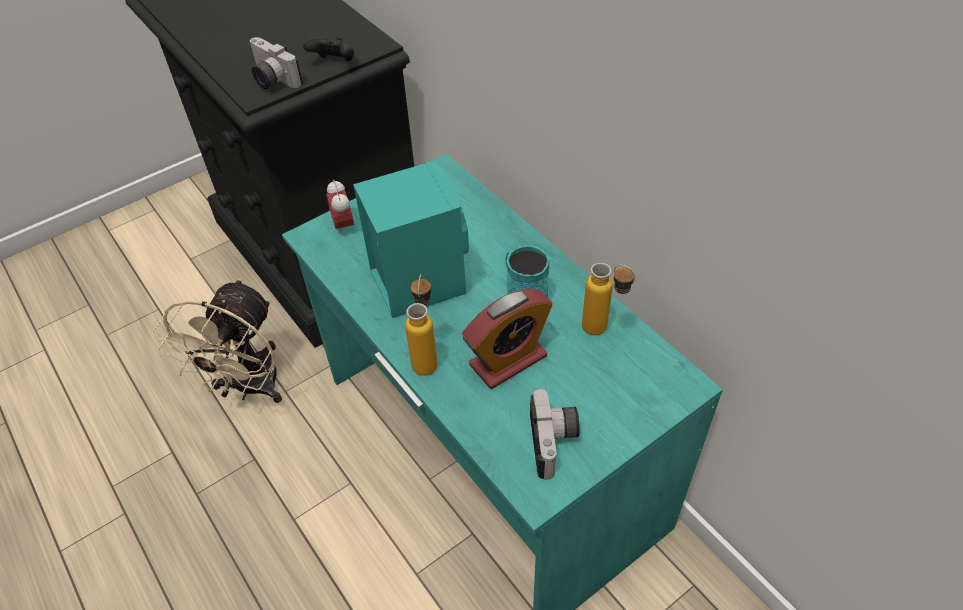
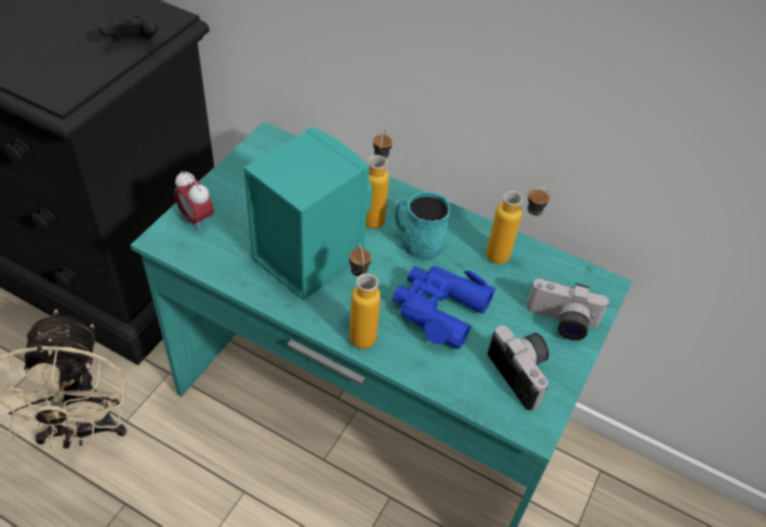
camera: 30 degrees left, 0 degrees up
(271, 80) = (70, 74): camera -> camera (560, 323)
(499, 258) = (375, 214): none -> bottle
(508, 360) = (438, 309): alarm clock -> blue binoculars

